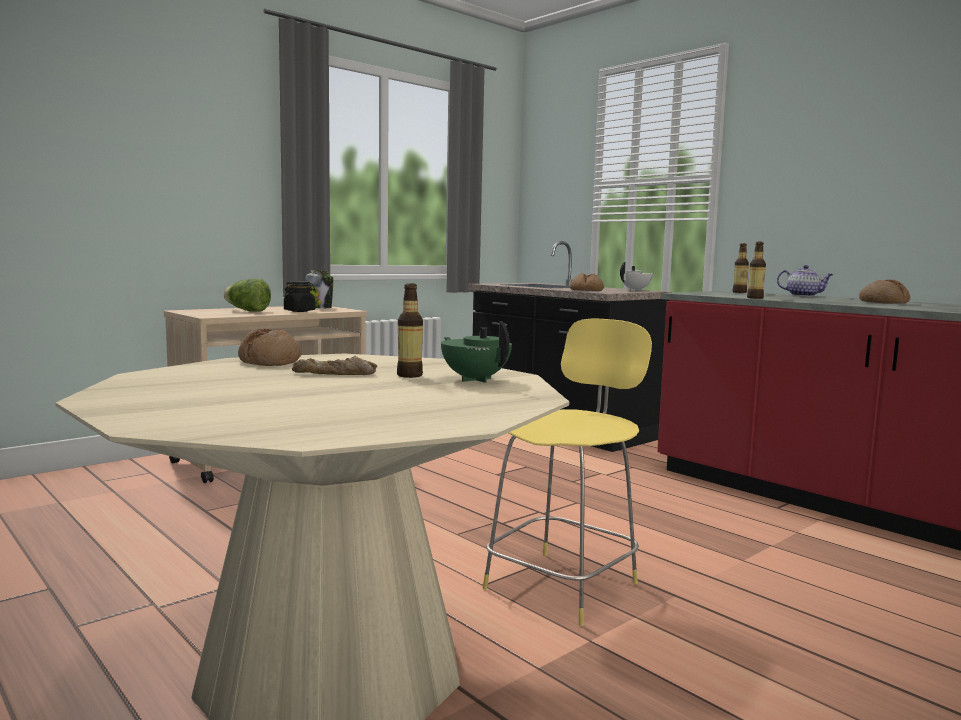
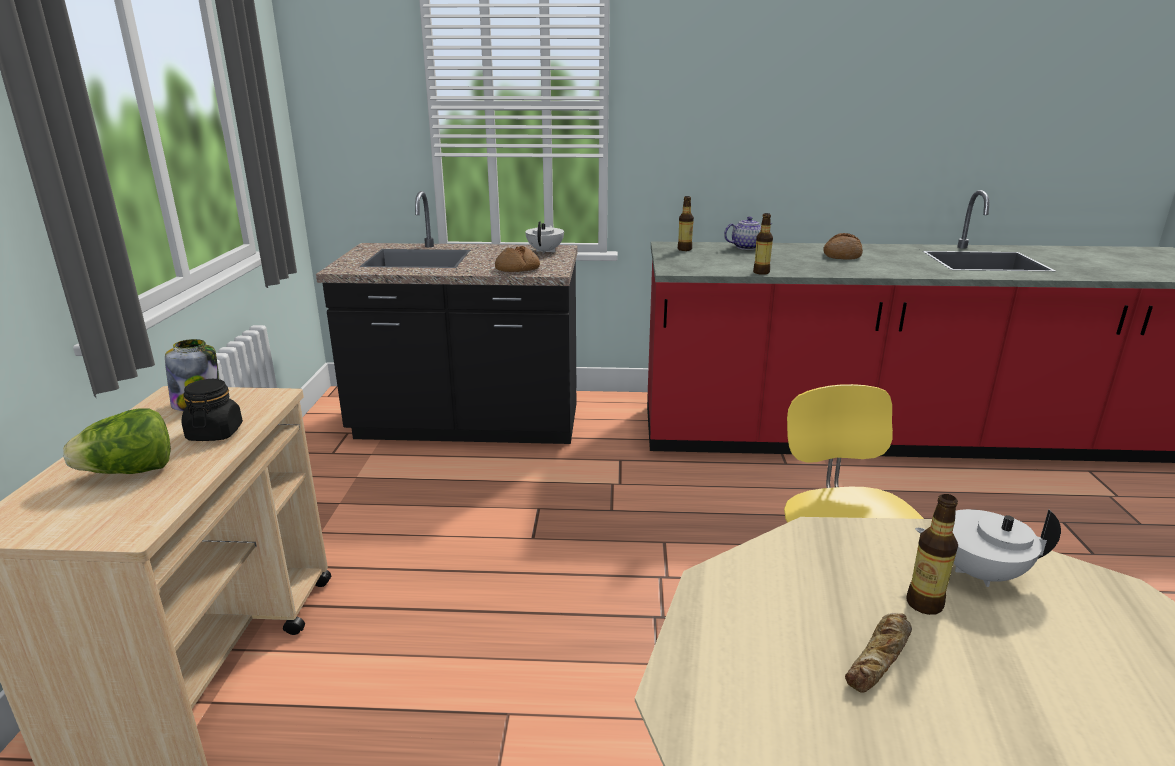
camera: 45 degrees left, 15 degrees up
(270, 362) = (722, 670): bread -> none
(475, 379) = (977, 572): green teapot -> white teapot

